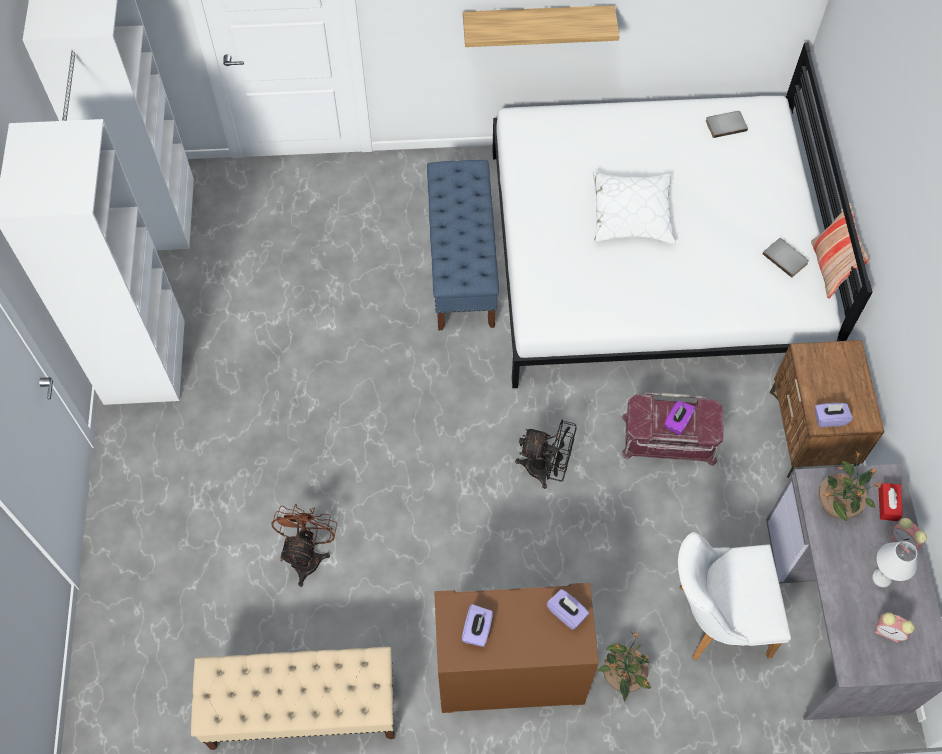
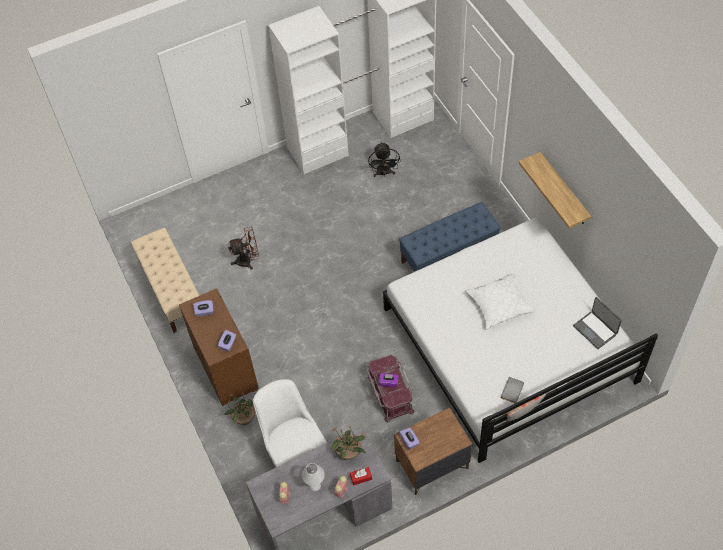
camera: 70 degrees right, 5 degrees down
(546, 469) = (343, 342): black fan -> black fan (384, 173)
(725, 124) = (595, 330): grey book -> laptop

